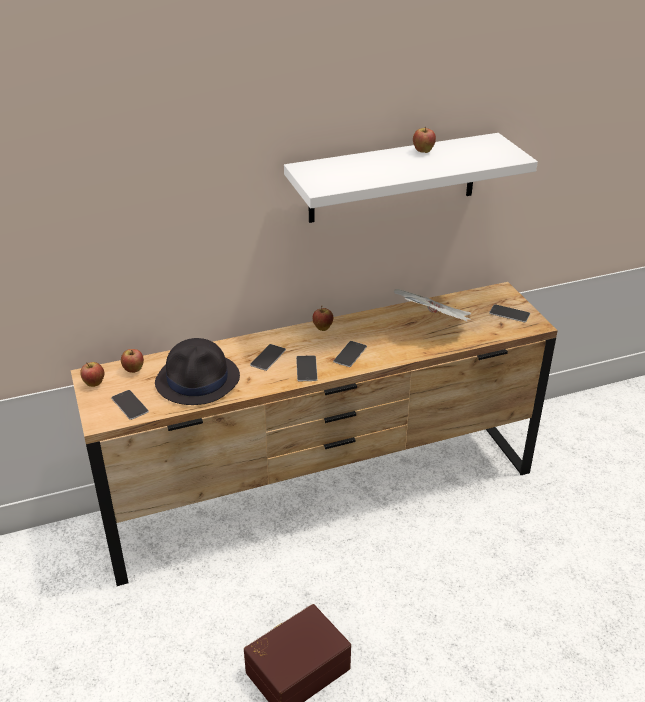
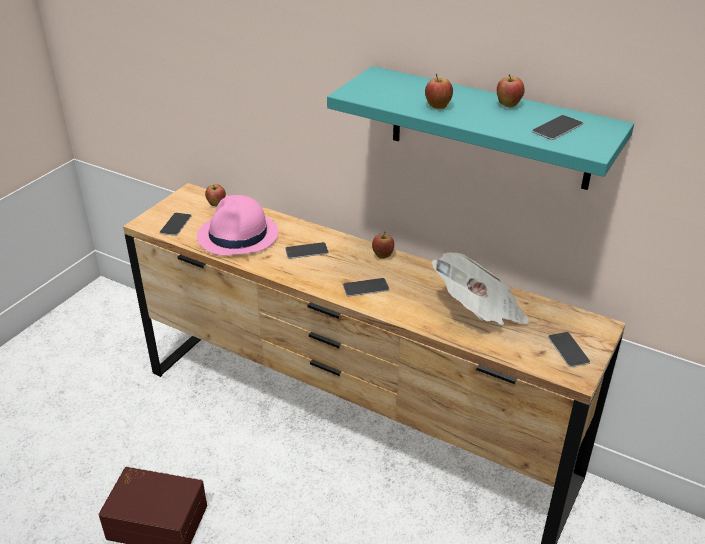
camera: 50 degrees right, 0 degrees up
(94, 384) = (182, 199): apple -> apple (437, 107)
(198, 380) = (238, 236): black hat -> pink hat
(306, 368) = (316, 276): phone -> phone (557, 128)
(393, 178) = (489, 128): white shelf -> turquoise shelf

